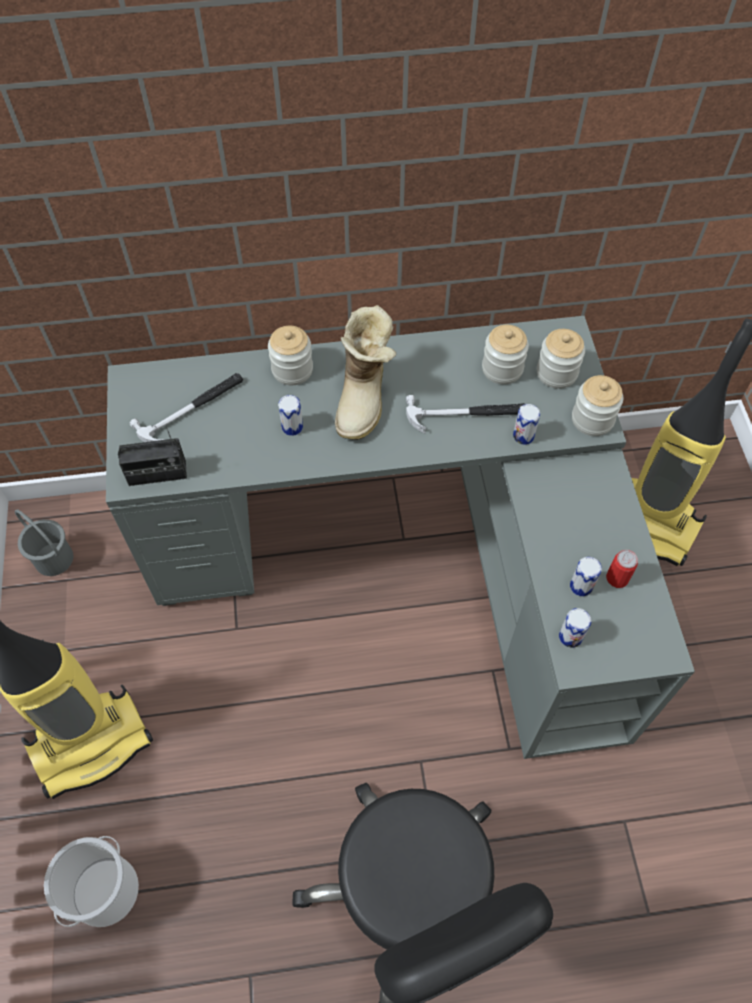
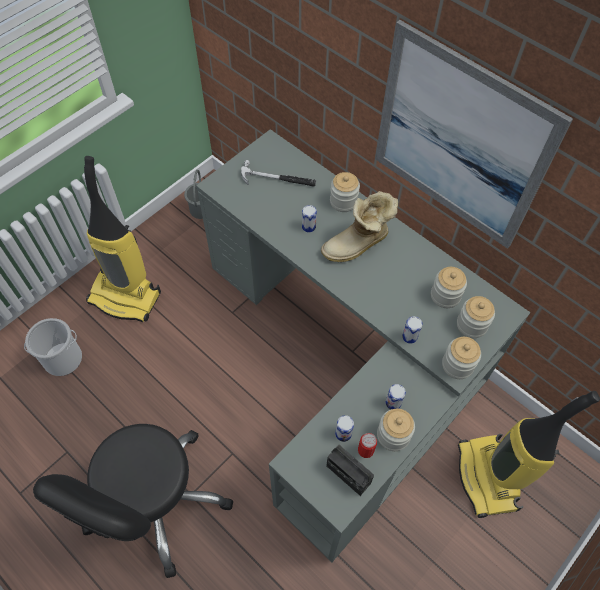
camera: 50 degrees right, 0 degrees up
(157, 473) = (229, 193): radio -> radio (348, 475)
(423, 175) = (459, 140): none -> picture
(466, 415) = (395, 299): hammer -> none
(570, 636) = (306, 448): can -> can (393, 403)
(620, 540) = (393, 435): none -> jar

